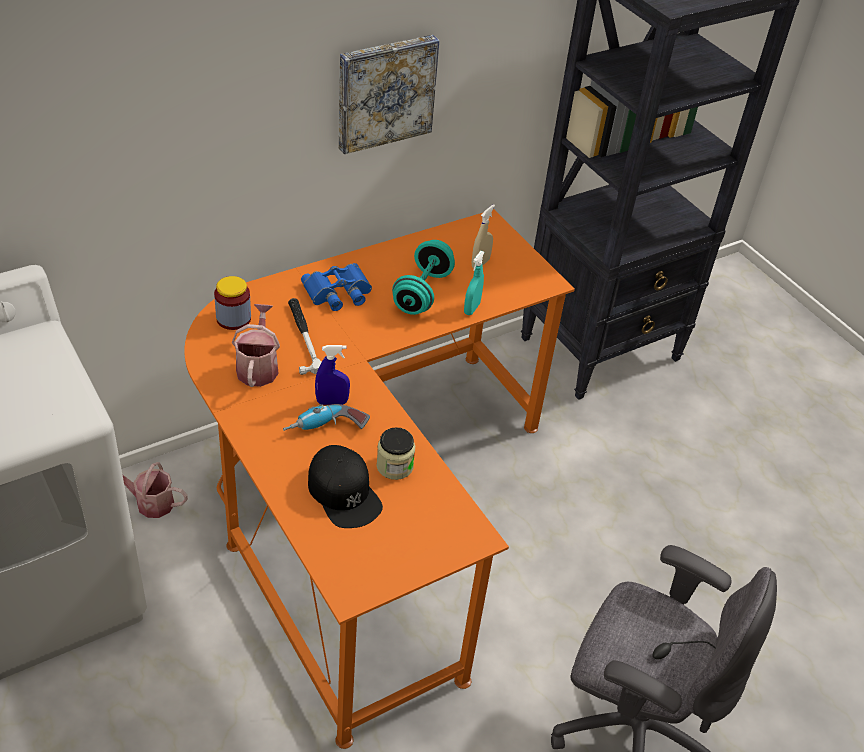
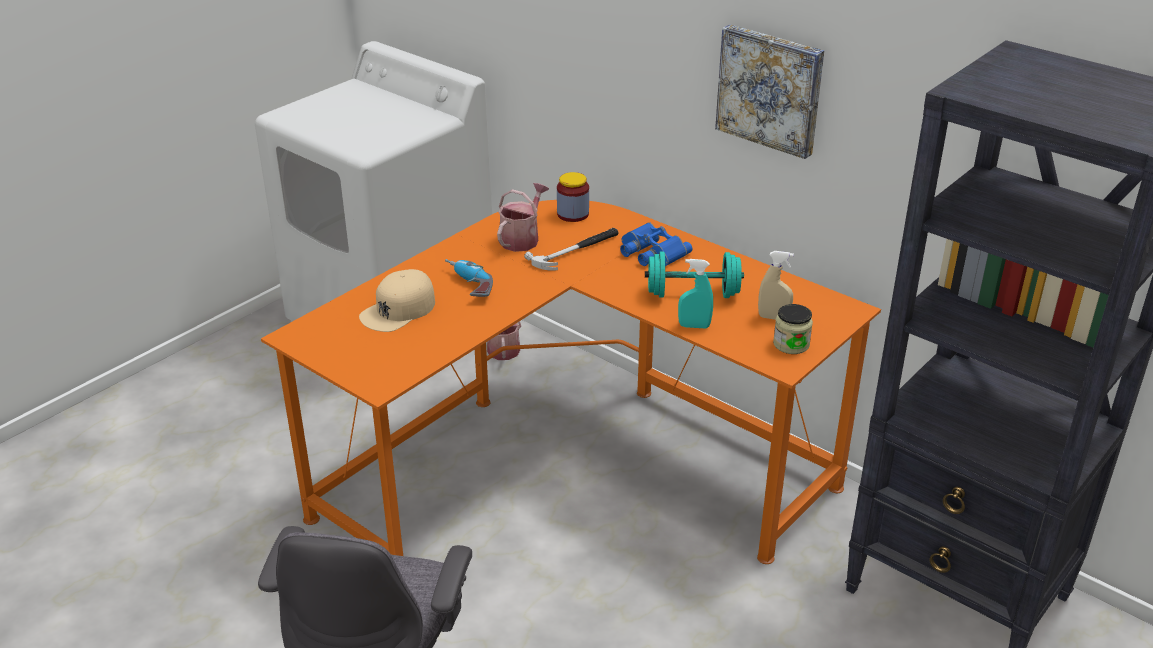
camera: 75 degrees right, 10 degrees down
(258, 366) = (522, 238): watering can -> watering can turned 45 degrees counterclockwise
(332, 402) = (503, 281): blue spray bottle -> none
(344, 492) = (398, 310): black cap -> beige cap
(394, 466) = (443, 327): jar -> jar (791, 344)

